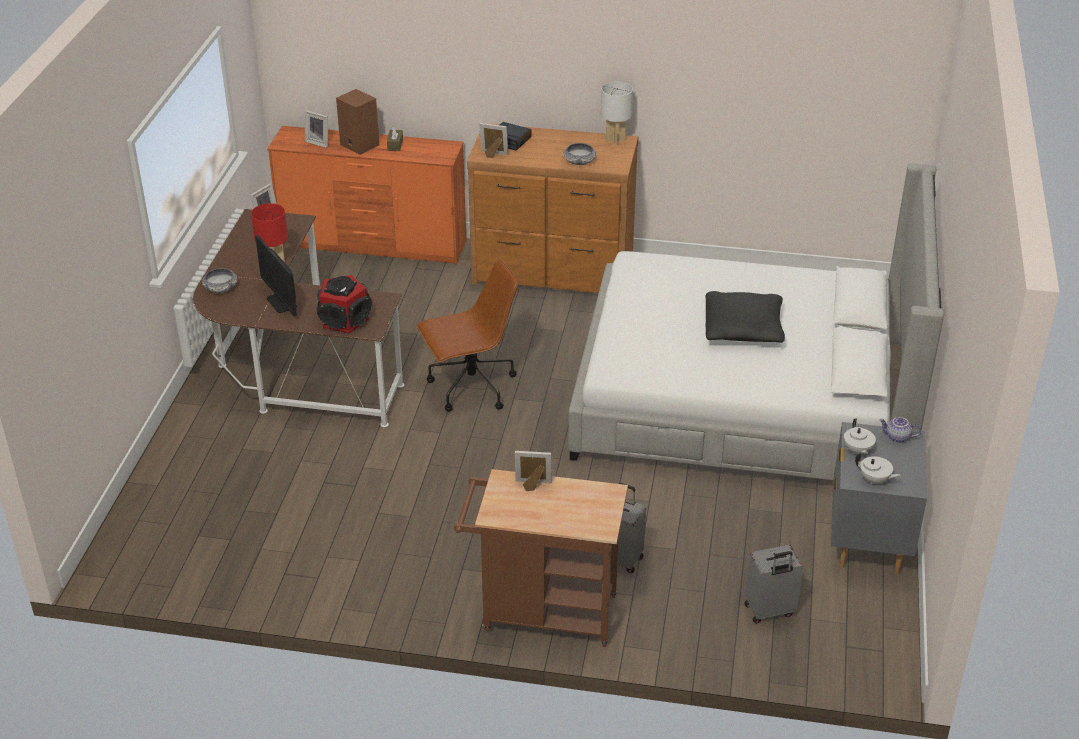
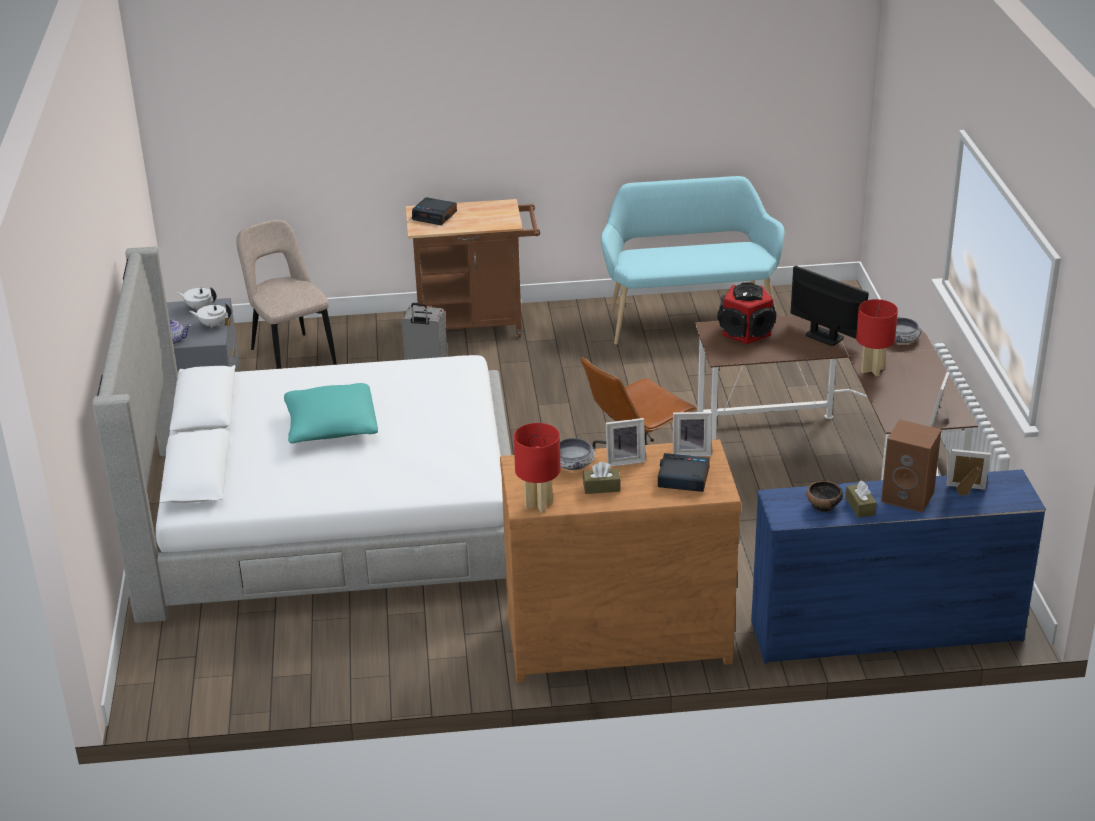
camera: 165 degrees right, 5 degrees down
(298, 568) = (688, 317): none -> turquoise bench
(373, 244) = (884, 630): orange dresser -> blue dresser
(418, 149) = (823, 505): none -> bowl
(532, 486) = (483, 223): picture frame -> picture frame (624, 460)
(568, 144) = (601, 487): none -> brown tissue box
(585, 513) = (435, 216): none -> alarm clock
(615, 140) = (539, 504): white table lamp -> red table lamp
(743, 329) = (331, 427): black pillow -> turquoise pillow
(769, 611) = (291, 356): grey suitcase -> beige chair
(857, 450) = (212, 325): white teapot -> white teapot turned 60 degrees counterclockwise

